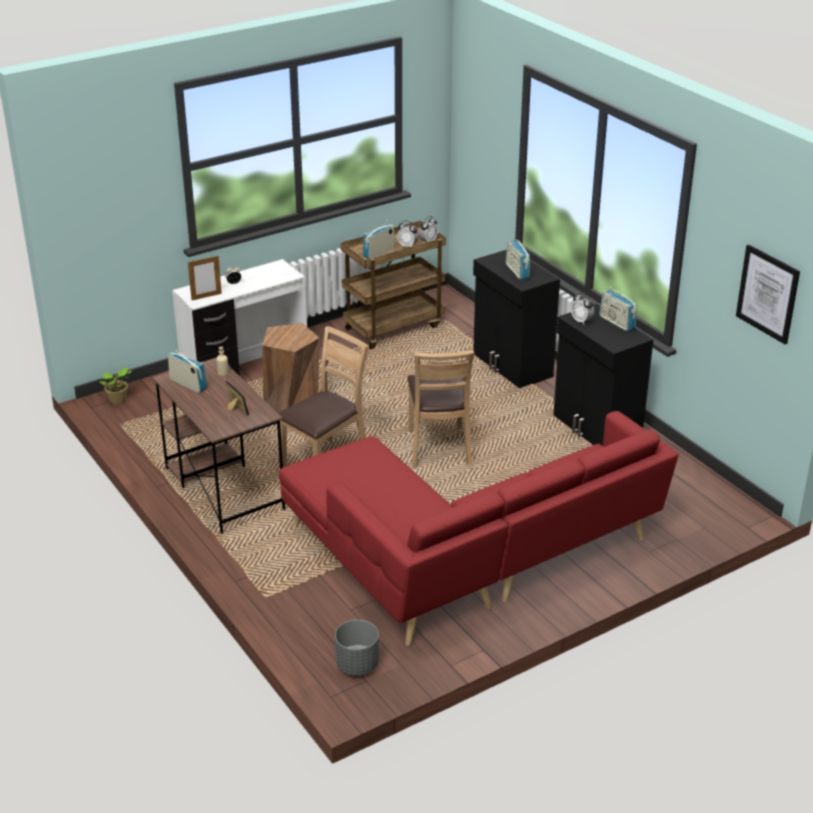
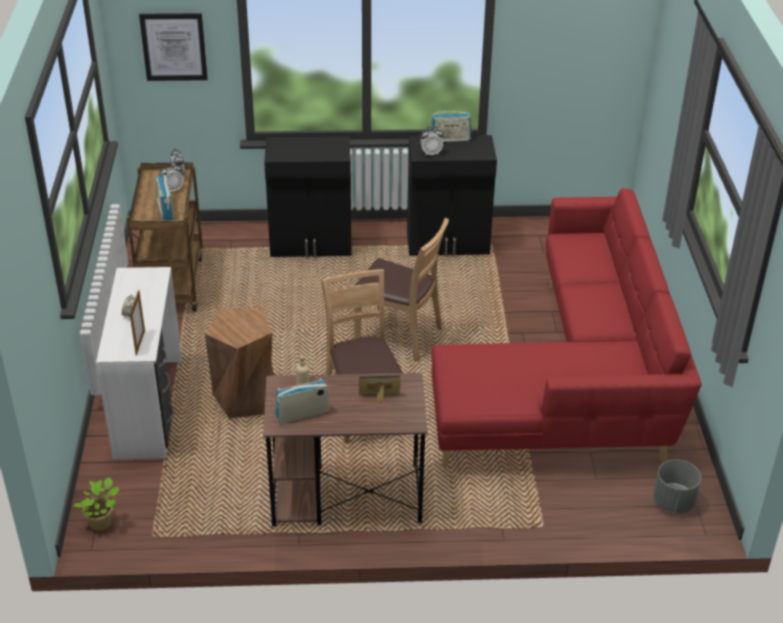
camera: 60 degrees left, 5 degrees up
(517, 271) = (313, 150): radio -> none
(768, 294) = (601, 41): picture -> picture (174, 46)

